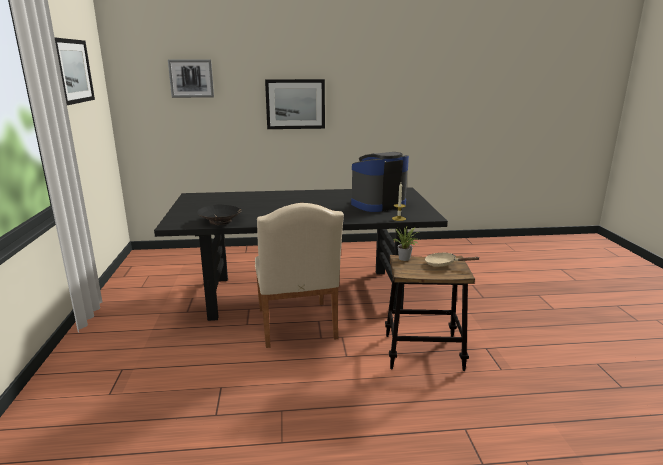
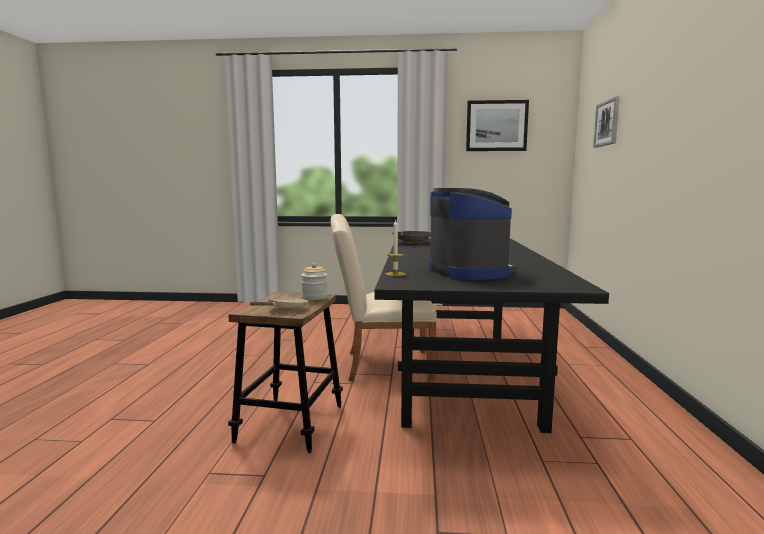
camera: 100 degrees right, 10 degrees down
(295, 104) = (669, 143): picture -> none
(404, 259) = (314, 297): potted plant -> jar

